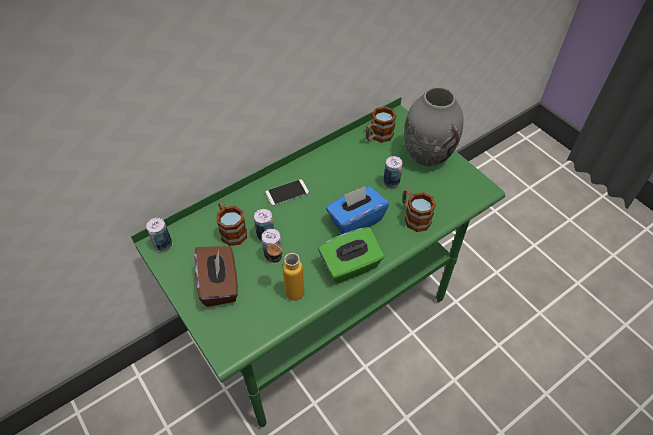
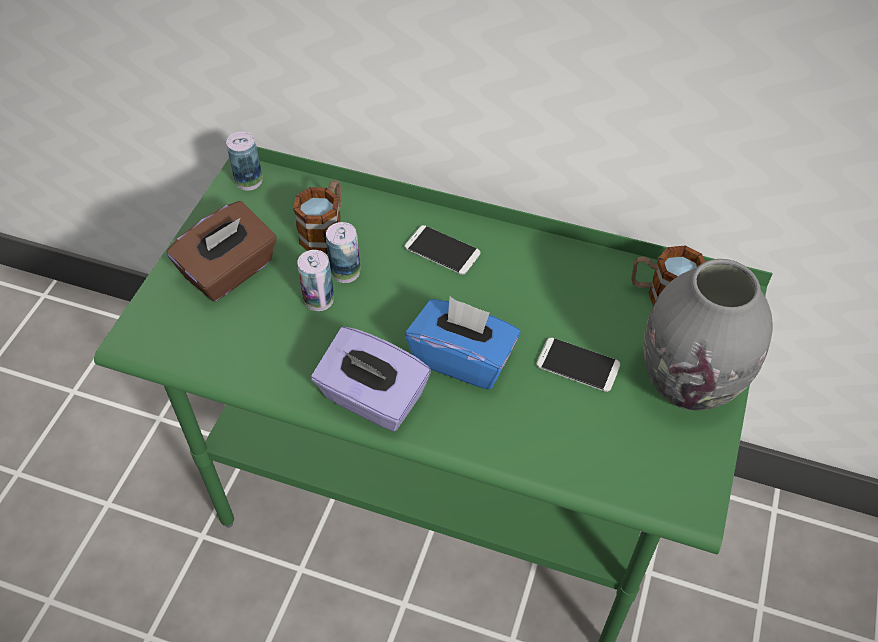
camera: 55 degrees right, 0 degrees up
(287, 290) = (274, 348): bottle -> none
(350, 266) = (372, 399): green tissue box -> purple tissue box
(391, 183) = (578, 365): can -> phone
(414, 217) = (536, 432): mug -> none

